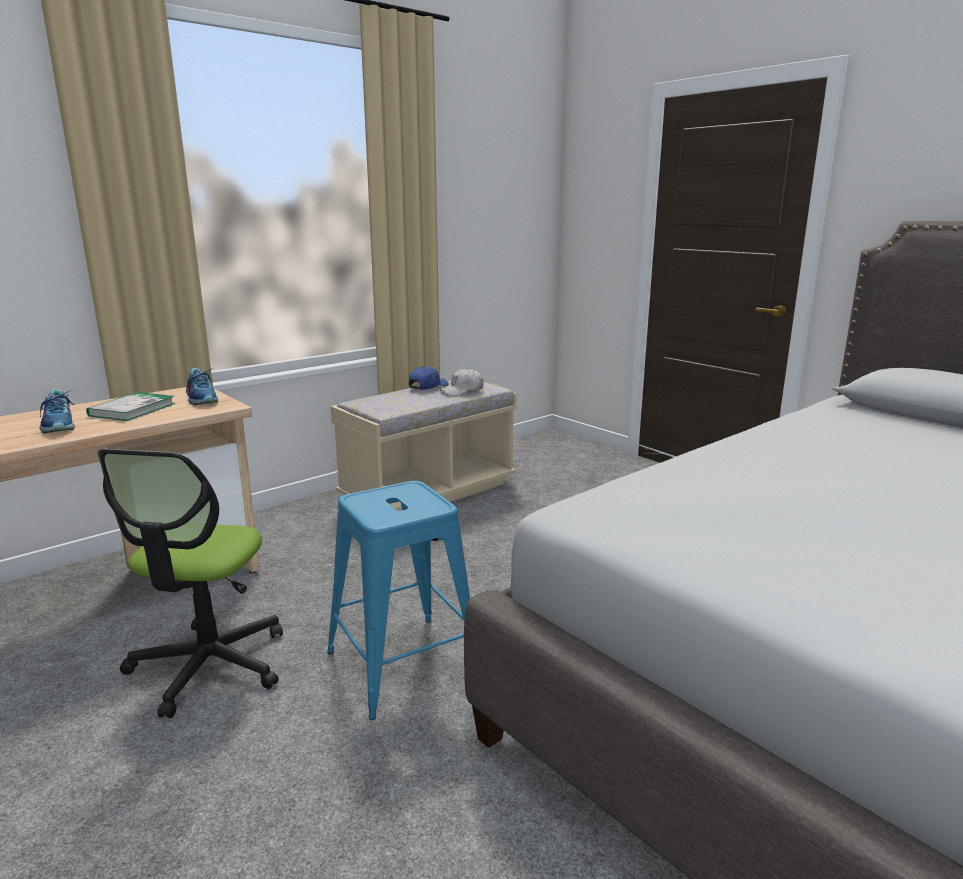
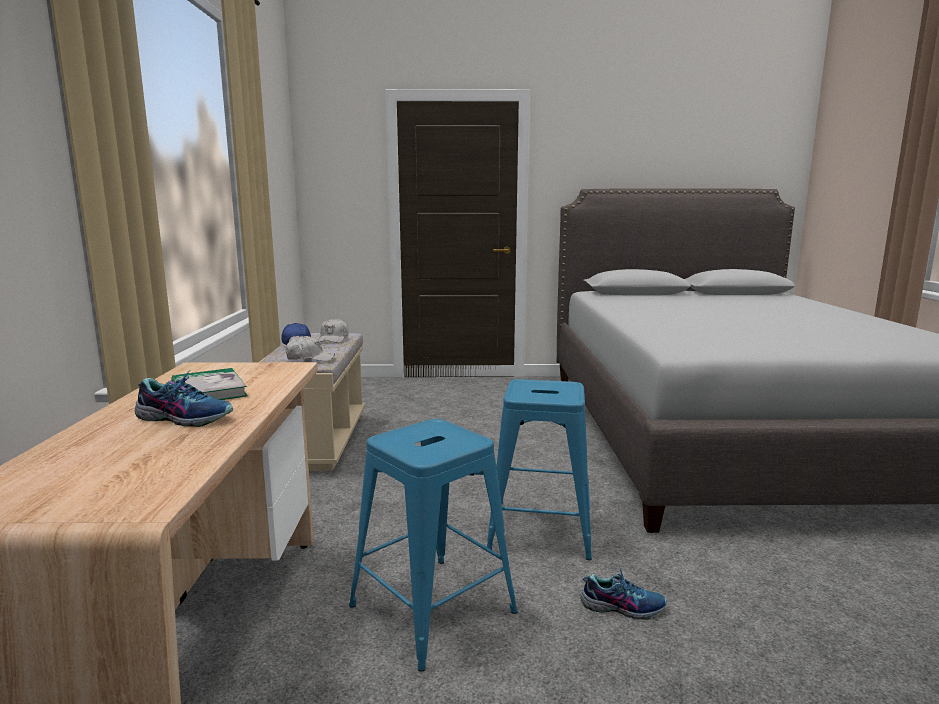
camera: 50 degrees left, 5 degrees down
(202, 398) = (242, 368): shoe -> shoe (622, 606)
(209, 666) = (432, 608): office chair -> blue stool
(387, 405) = (310, 358): none -> white cap

